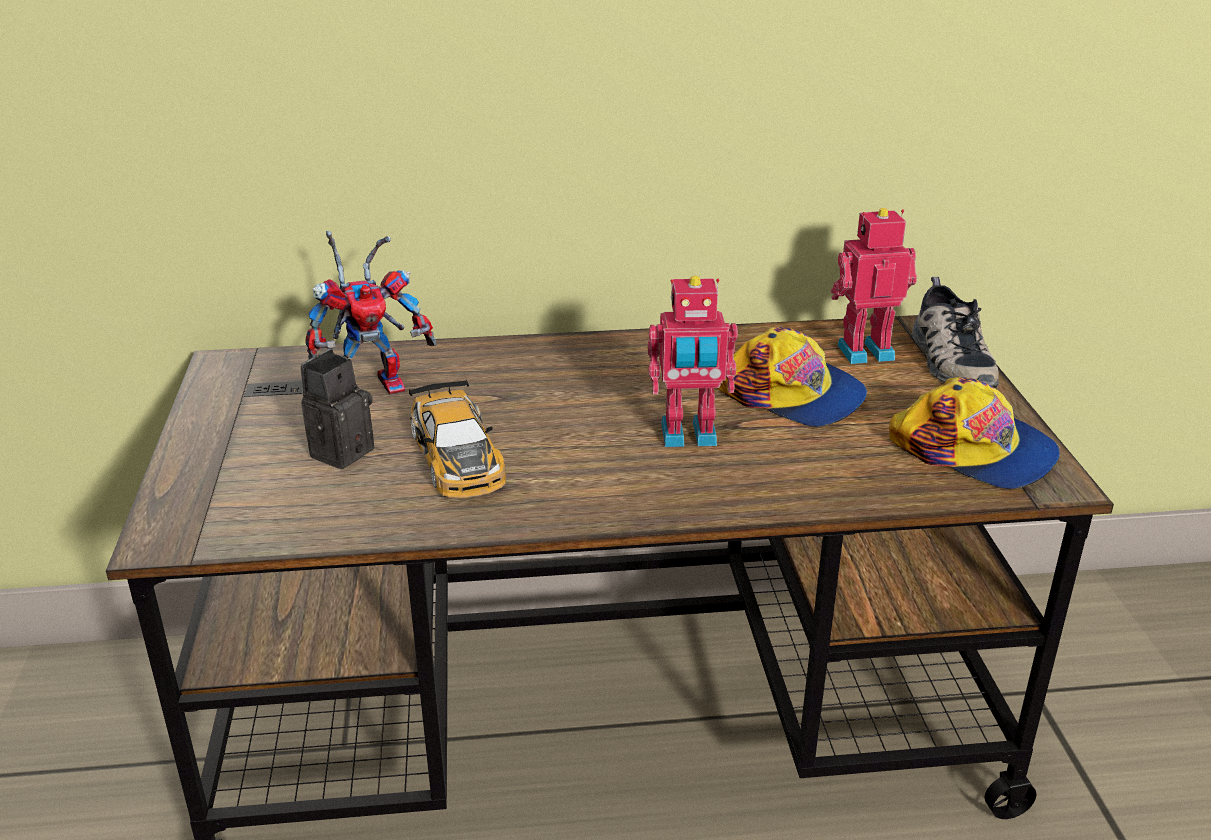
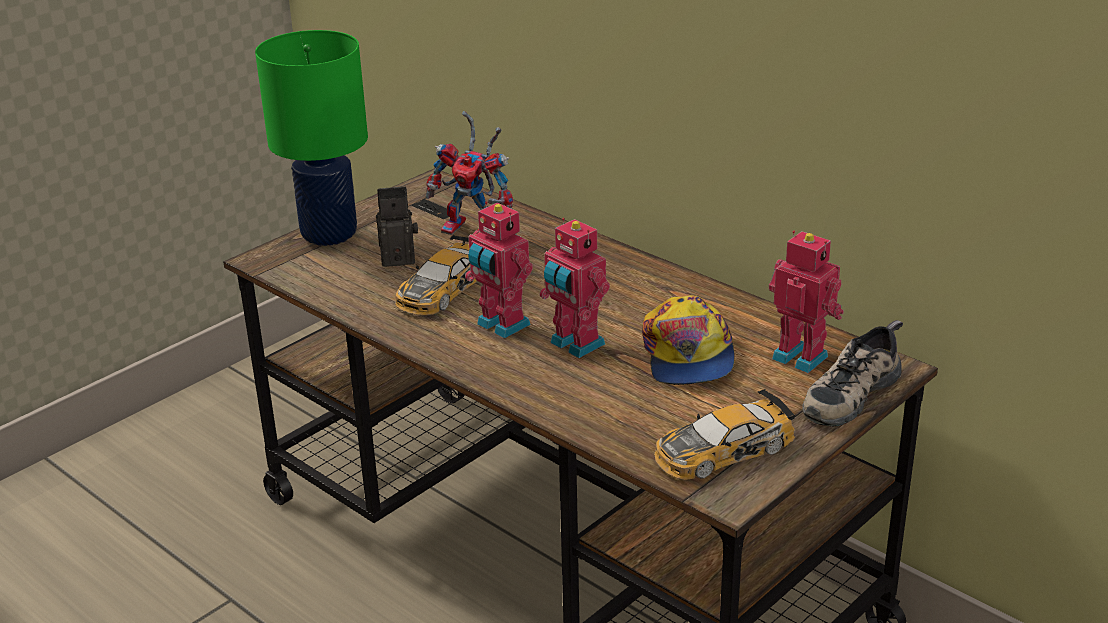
camera: 50 degrees right, 0 degrees up
(209, 472) = (330, 237): none -> green table lamp
(588, 457) = (501, 325): none -> toy robot
(974, 450) = (722, 450): cap -> toy car

